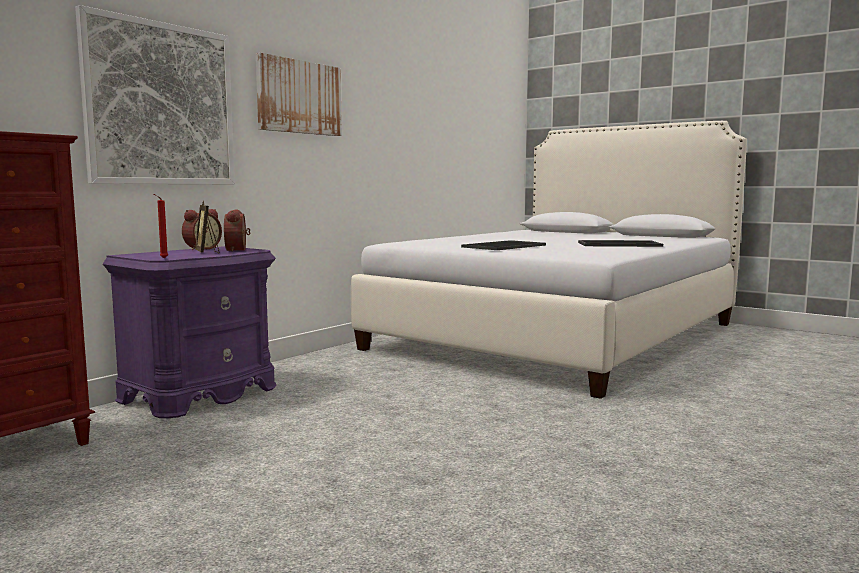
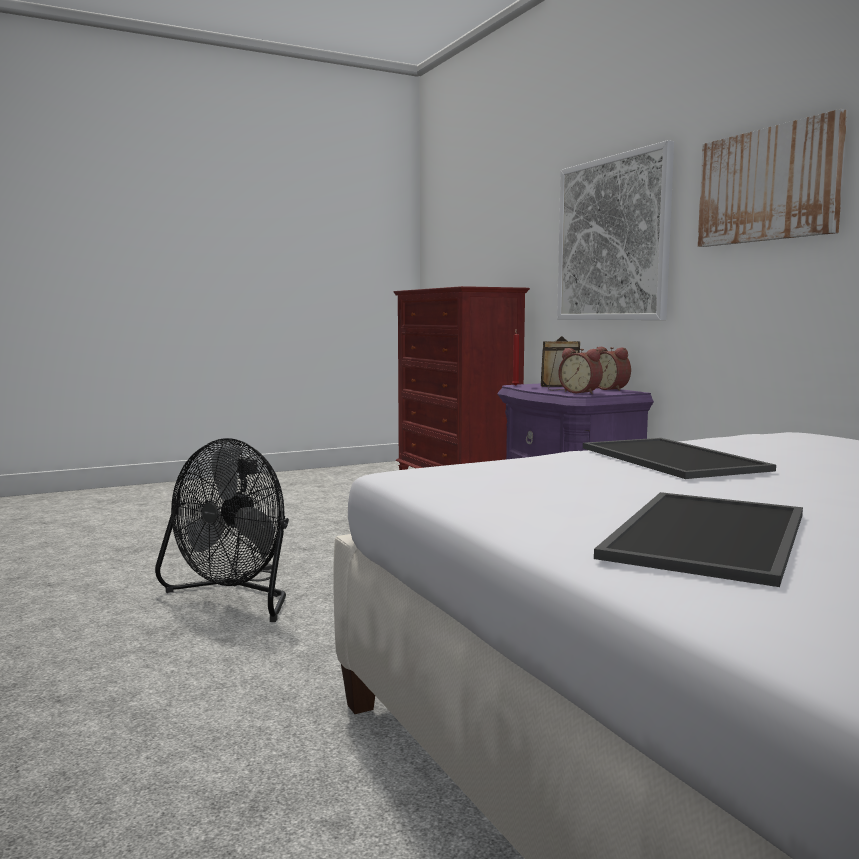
camera: 115 degrees right, 0 degrees up
(238, 250) = (581, 392): alarm clock -> alarm clock turned 150 degrees counterclockwise
(505, 468) = (237, 595): none -> black fan

